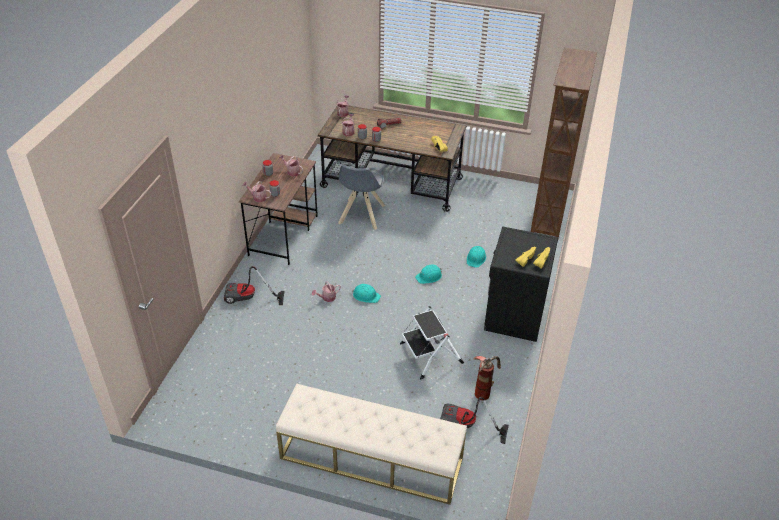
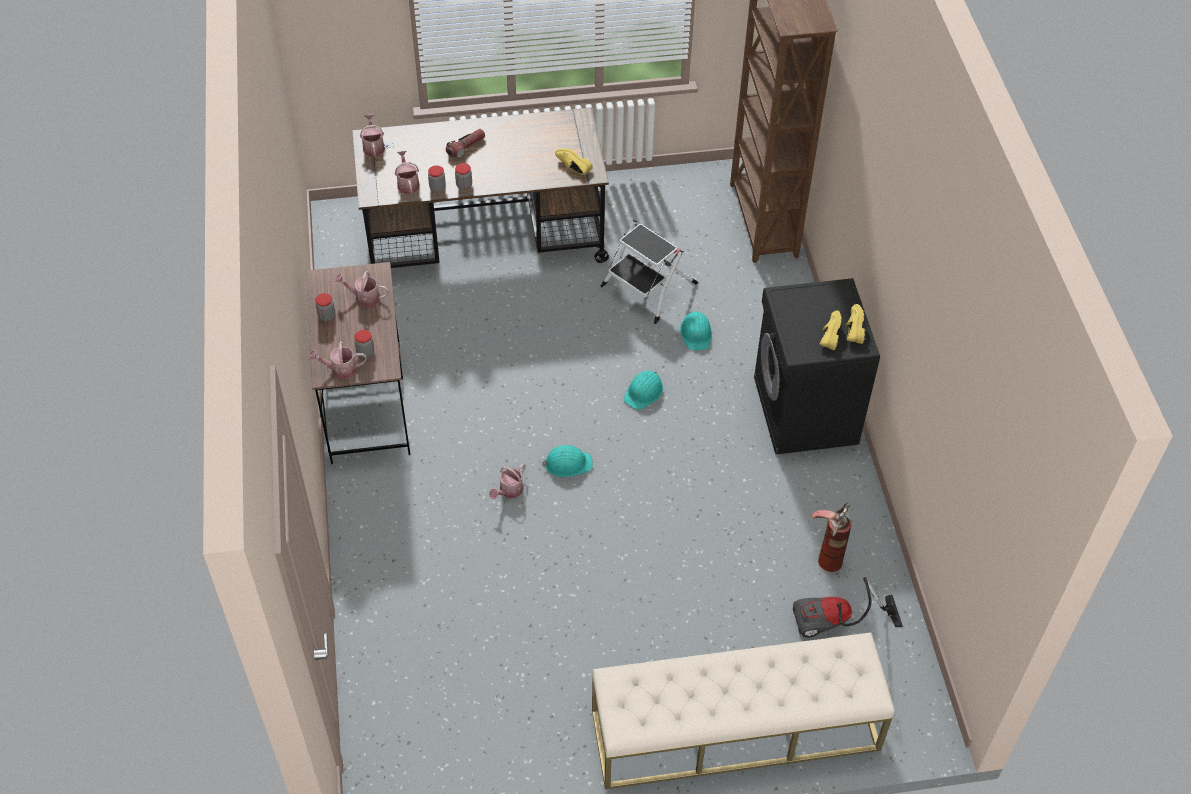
camera: 25 degrees left, 10 degrees up
(248, 299) = (384, 543): vacuum cleaner -> none
(361, 215) = (472, 318): grey chair -> none
(431, 354) = (722, 526): step ladder -> step ladder (649, 286)

